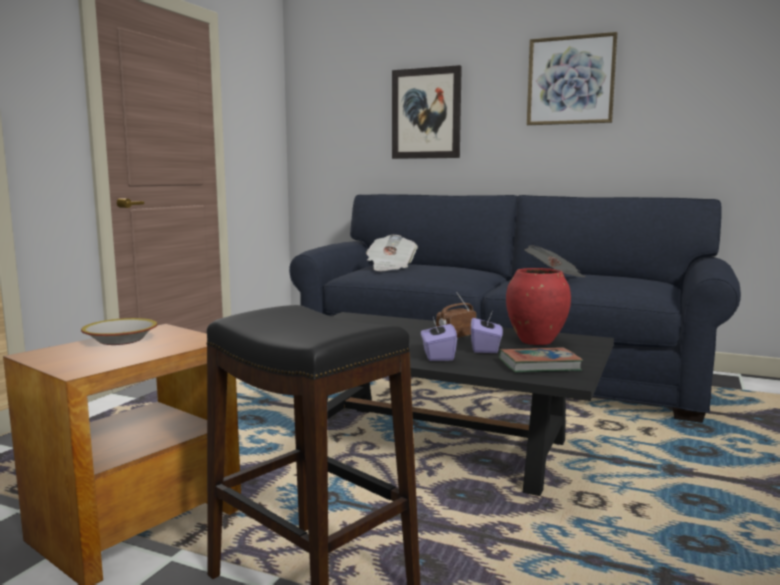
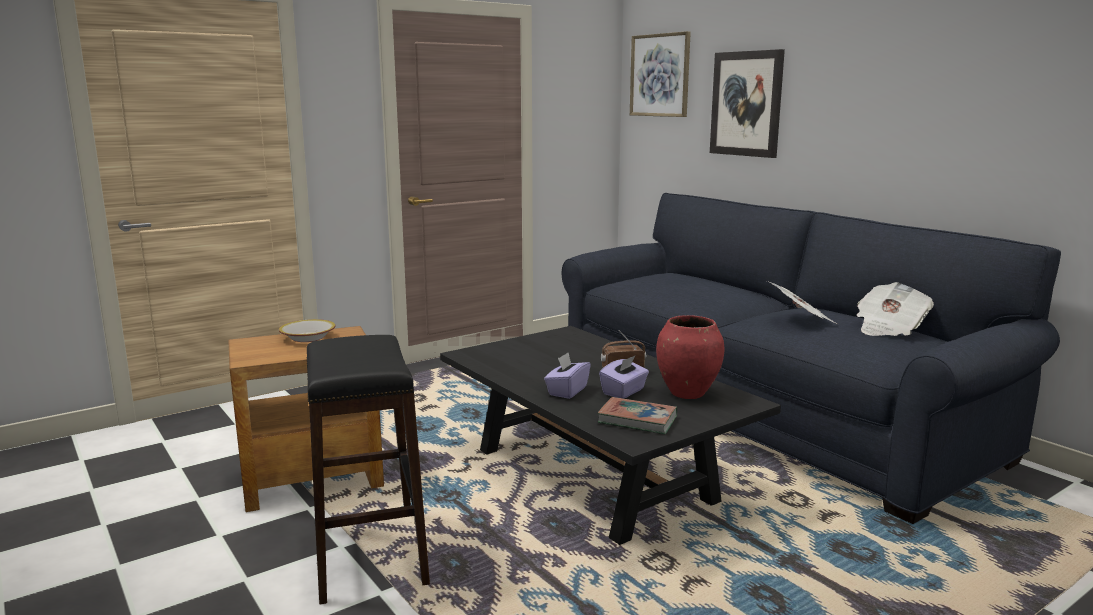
camera: 30 degrees right, 5 degrees up
(390, 267) = (657, 281): newspaper -> newspaper (888, 328)
(570, 80) = (901, 72): picture -> picture (660, 75)

